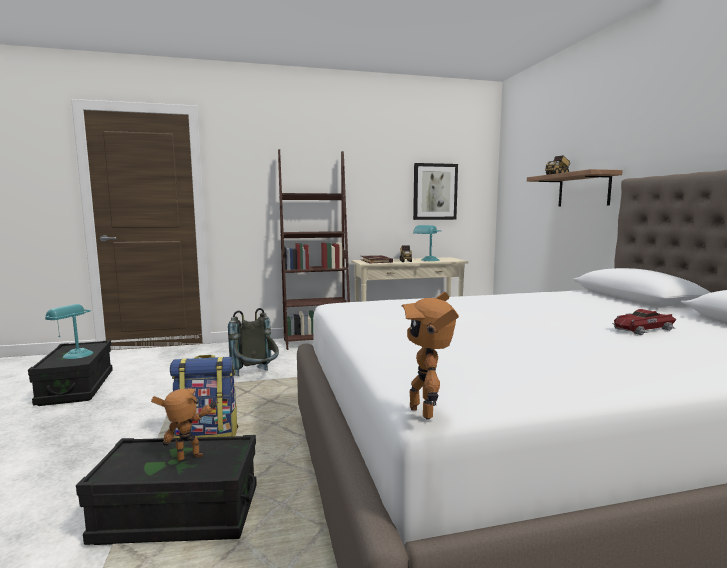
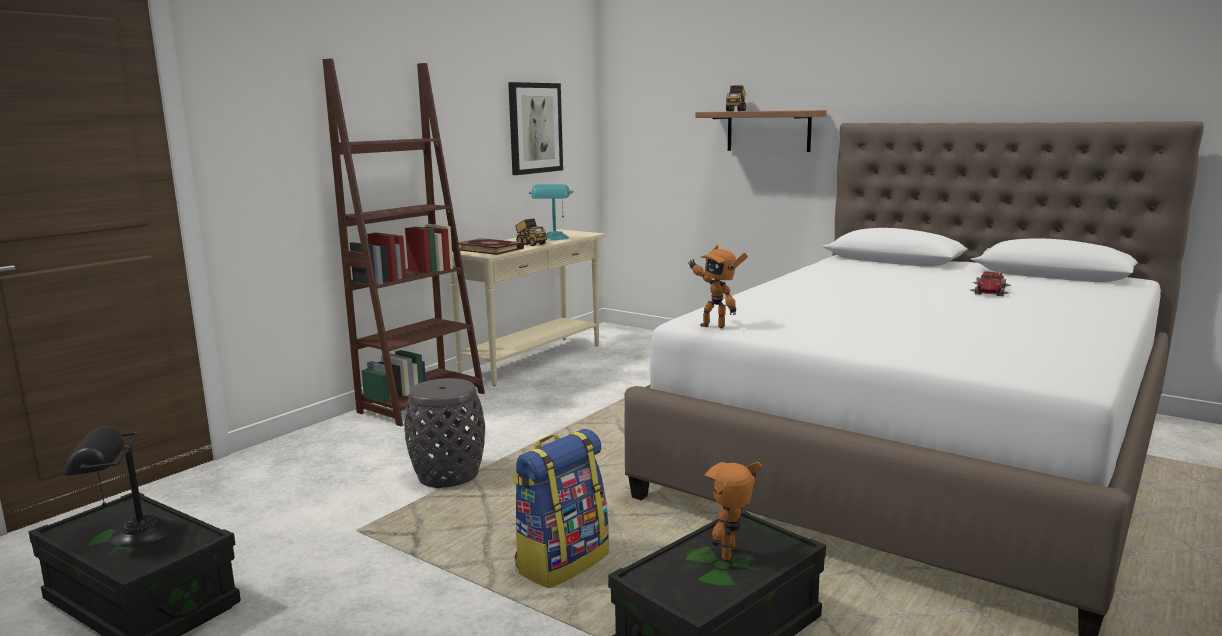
camera: 40 degrees left, 5 degrees up
(73, 354) = (127, 535): turquoise table lamp -> black table lamp
(256, 377) = (448, 475): grey backpack -> grey stool
(425, 411) = (1085, 385): toy robot -> toy robot (713, 326)

